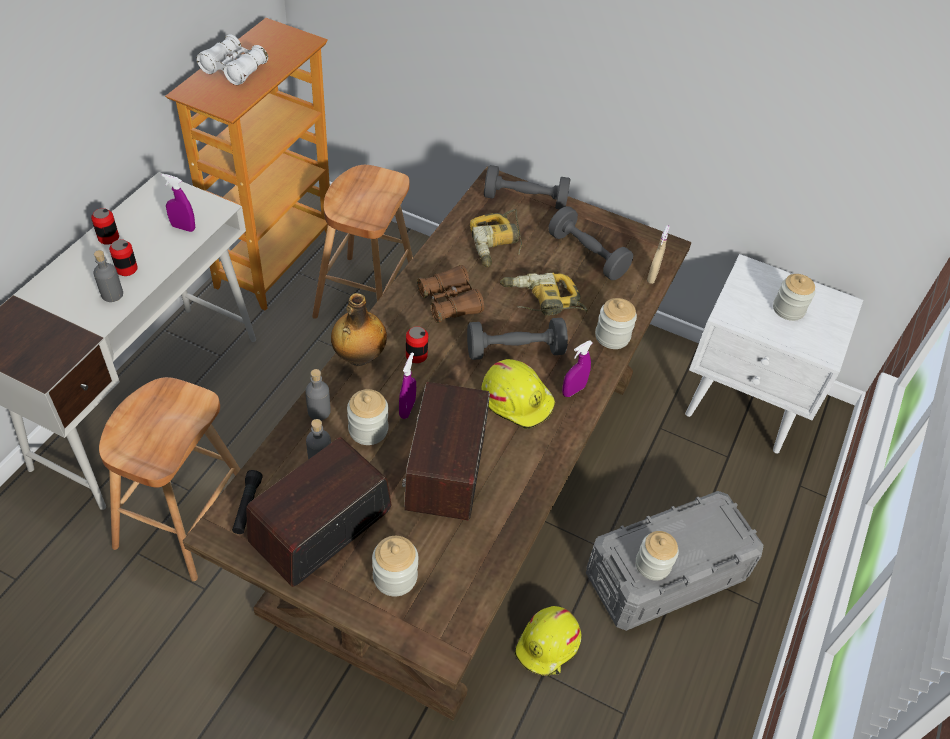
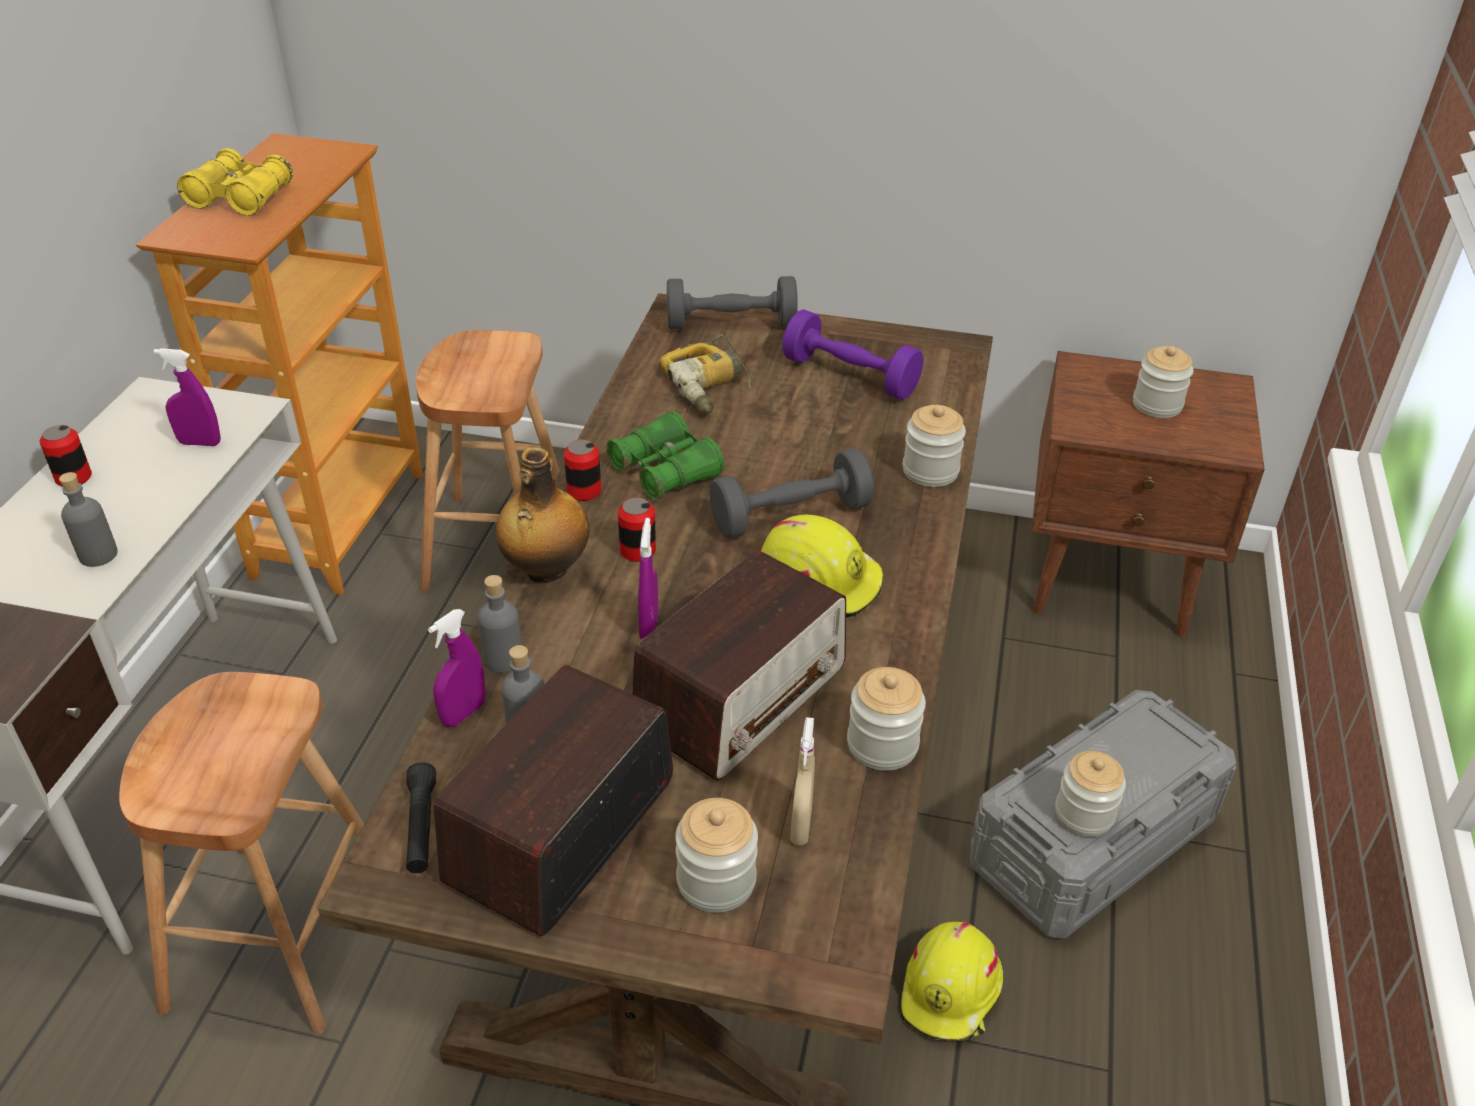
camera: 10 degrees left, 10 degrees down
(126, 269) = (115, 515): can -> can (584, 491)
(234, 69) = (240, 198): white binoculars -> yellow binoculars
(368, 429) = (595, 669): jar -> jar (882, 745)
(446, 466) = (742, 696): radio -> radio turned 135 degrees counterclockwise
(450, 302) = (665, 471): brown binoculars -> green binoculars
(541, 301) = (805, 445): power drill -> none
(573, 390) = (901, 552): purple spray bottle -> purple spray bottle (463, 713)
(587, 255) = (850, 376): grey dumbbell -> purple dumbbell
(652, 276) = (956, 386): beige spray bottle -> beige spray bottle (801, 826)
(745, 404) = (1112, 581): white nightstand -> brown nightstand

